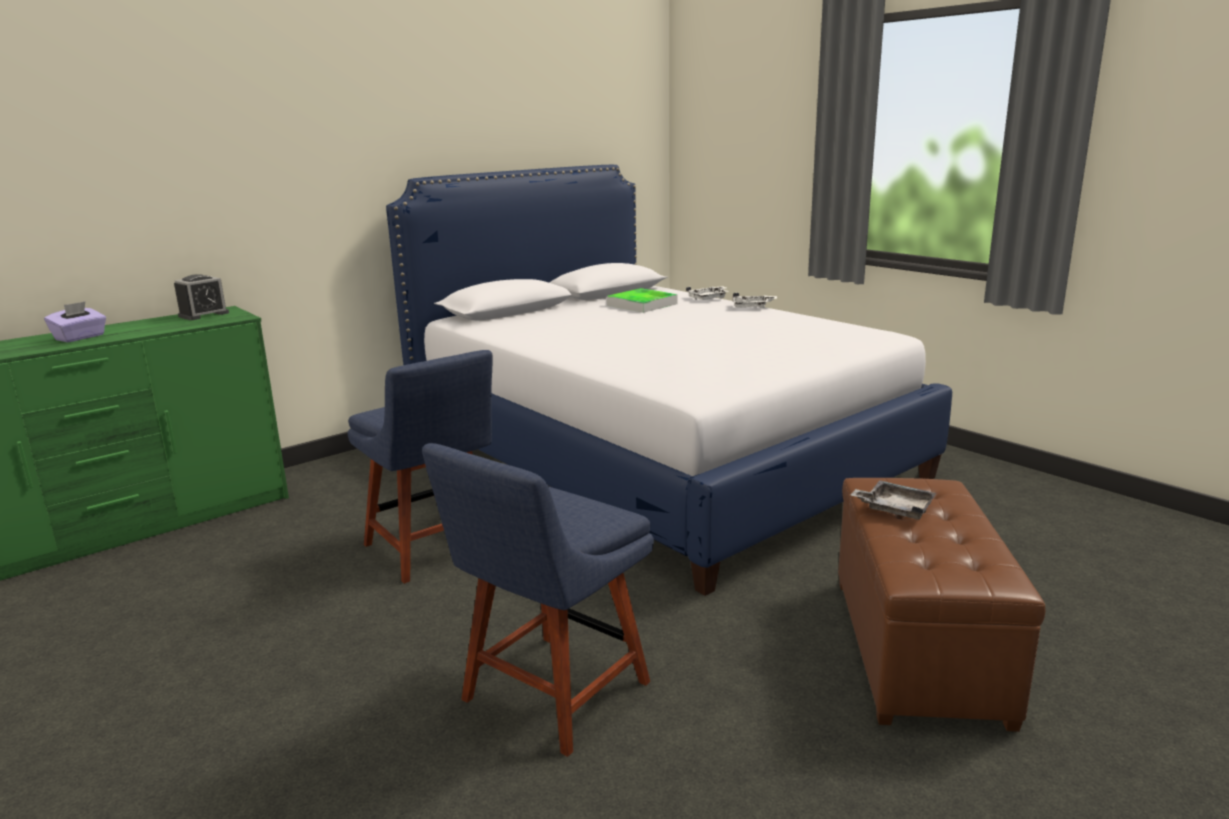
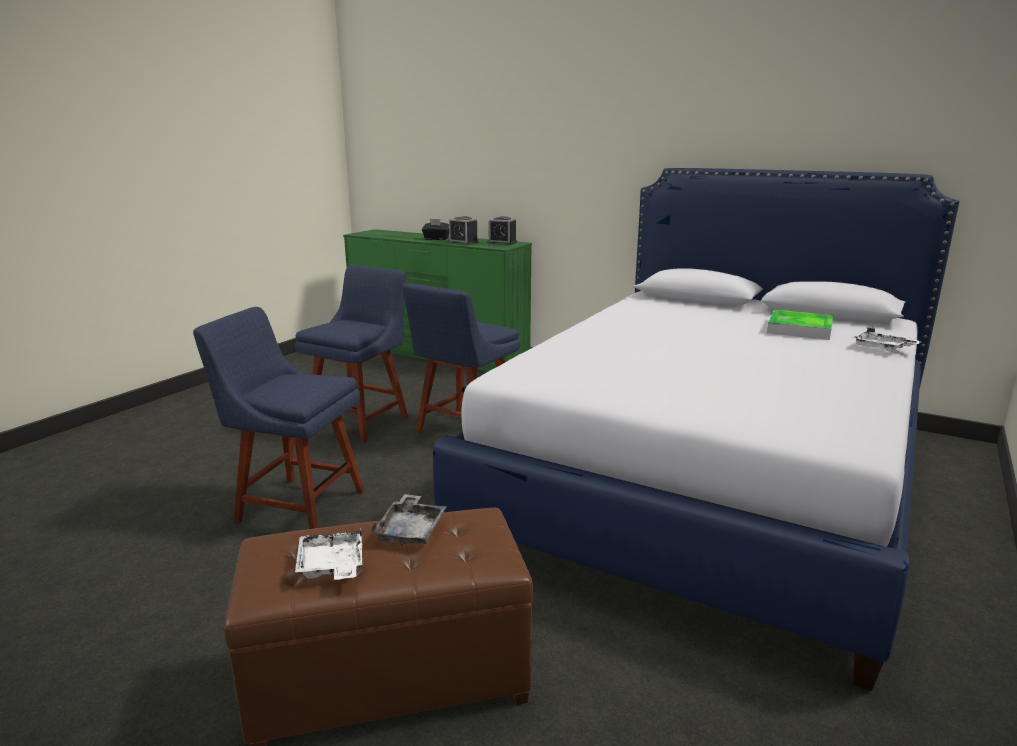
camera: 70 degrees right, 0 degrees up
(80, 337) = (436, 239): purple tissue box -> black tissue box
(153, 328) = (463, 242): none -> alarm clock
(310, 623) = (361, 421): none -> blue chair
(752, 307) = (876, 368): white tray -> white tray (331, 566)

